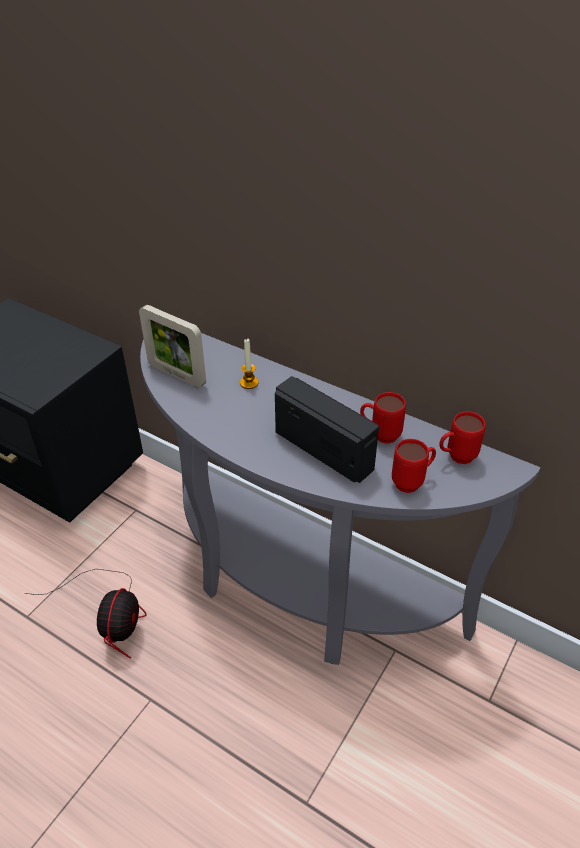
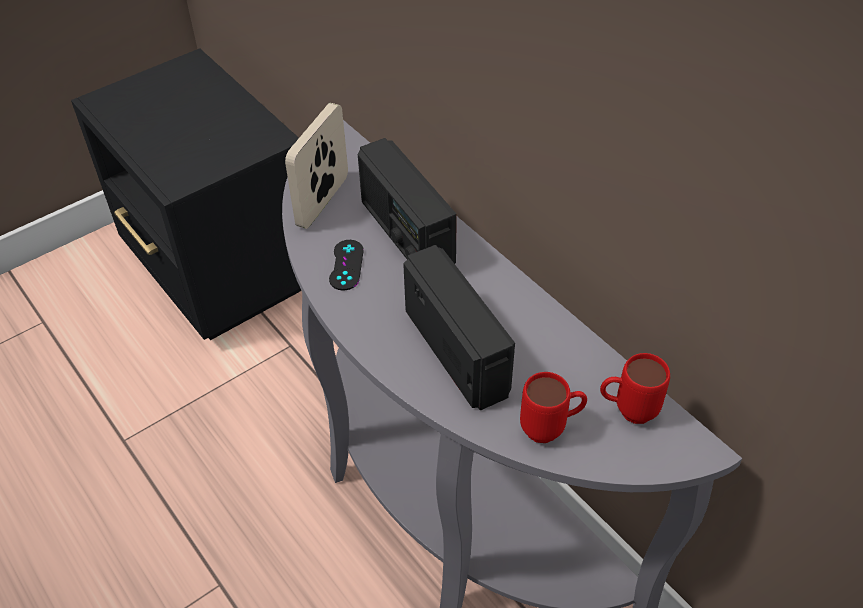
camera: 20 degrees right, 5 degrees up
(111, 616) = (214, 469): fan -> none
(177, 375) = (323, 201): picture frame -> picture frame turned 60 degrees clockwise
(216, 412) = (346, 265): none -> black game controller
(249, 383) = (406, 234): candle -> radio
(379, 435) = (540, 350): red mug -> none

